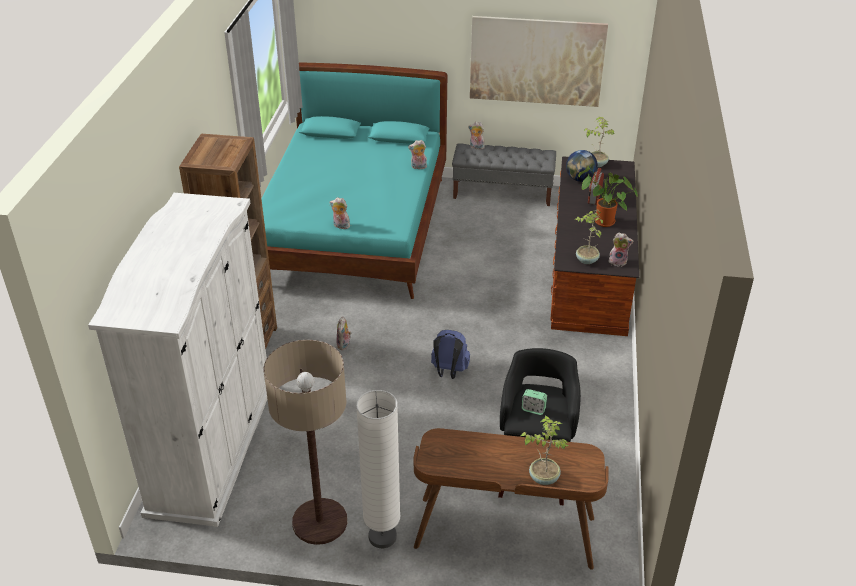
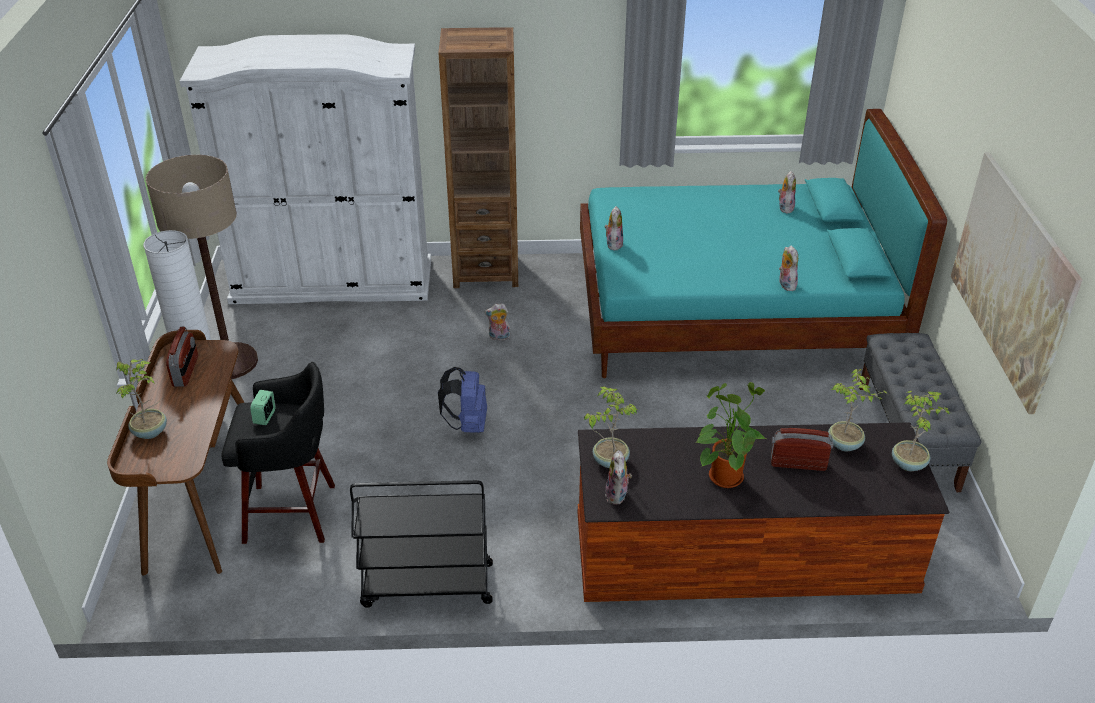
camera: 80 degrees right, 0 degrees up
(464, 460) = (186, 371): none -> radio
(476, 147) = (923, 351): plush toy -> plush toy (785, 207)
(580, 179) = (845, 445): globe -> potted plant
(611, 404) = (426, 586): none -> black cart

